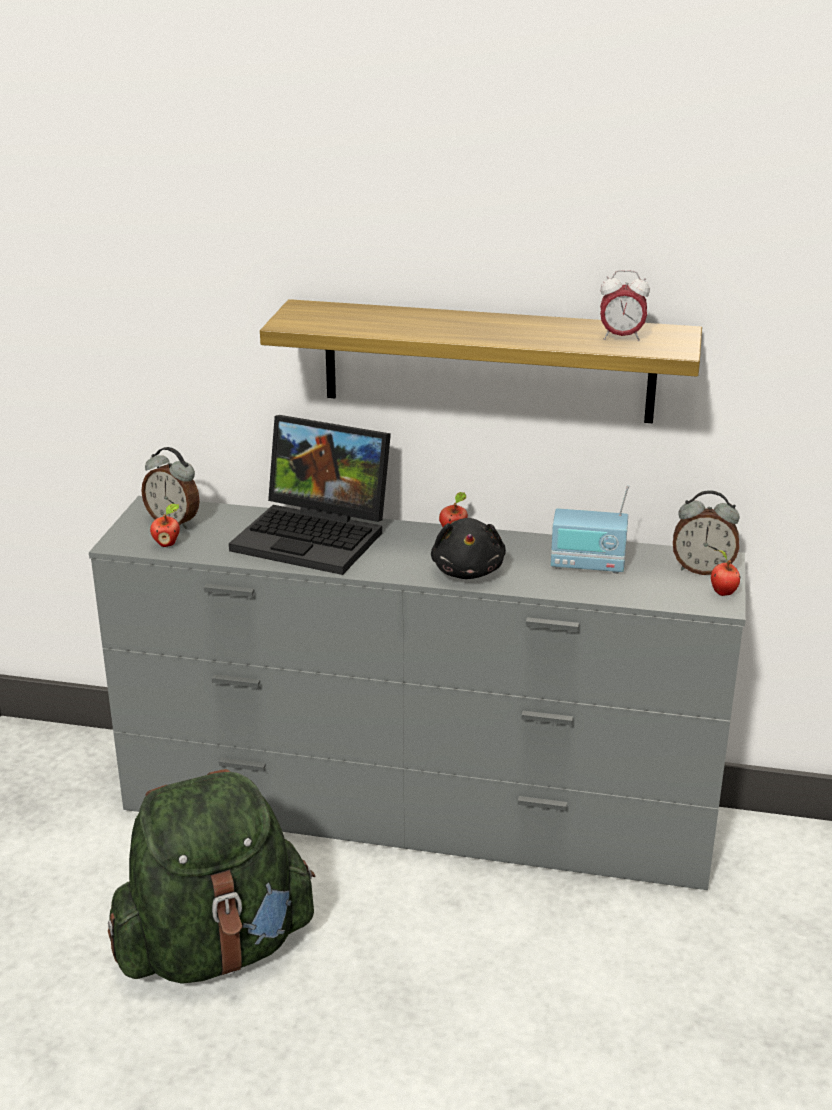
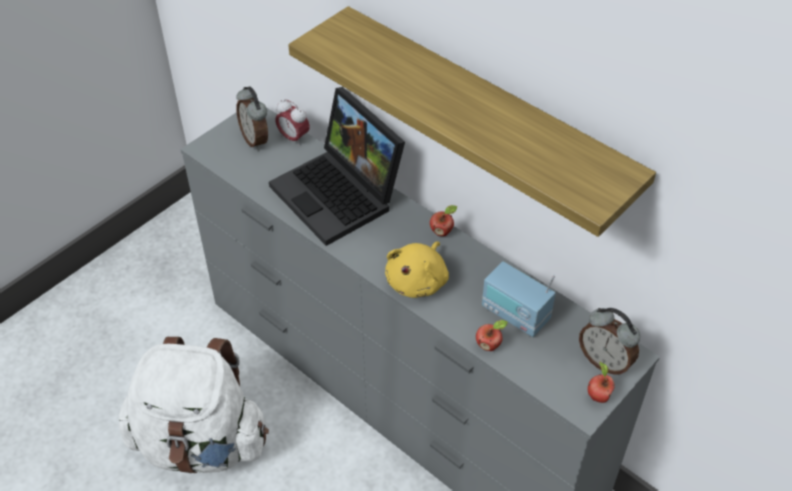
camera: 30 degrees right, 20 degrees up
(167, 544) = (235, 161): apple -> apple (489, 345)
(216, 948) = (201, 444): green backpack -> white backpack
(468, 571) = (418, 281): black plush toy -> yellow plush toy
(621, 338) = (563, 164): alarm clock -> alarm clock (293, 138)

